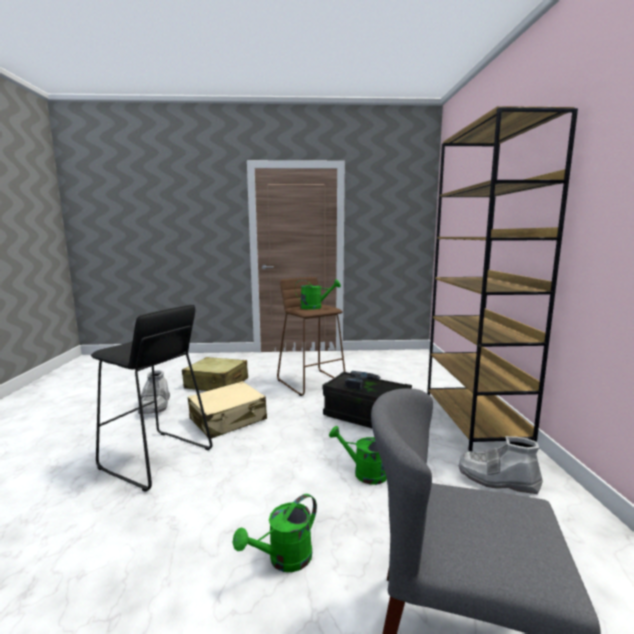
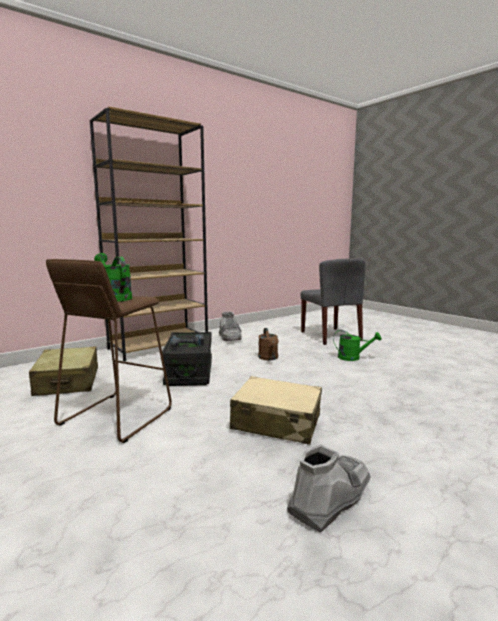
camera: 125 degrees left, 0 degrees up
(155, 459) = (380, 420): black stool -> none
(216, 384) = (185, 495): beige suitcase -> beige suitcase (68, 382)
(364, 473) = (269, 358): green watering can -> brown watering can

